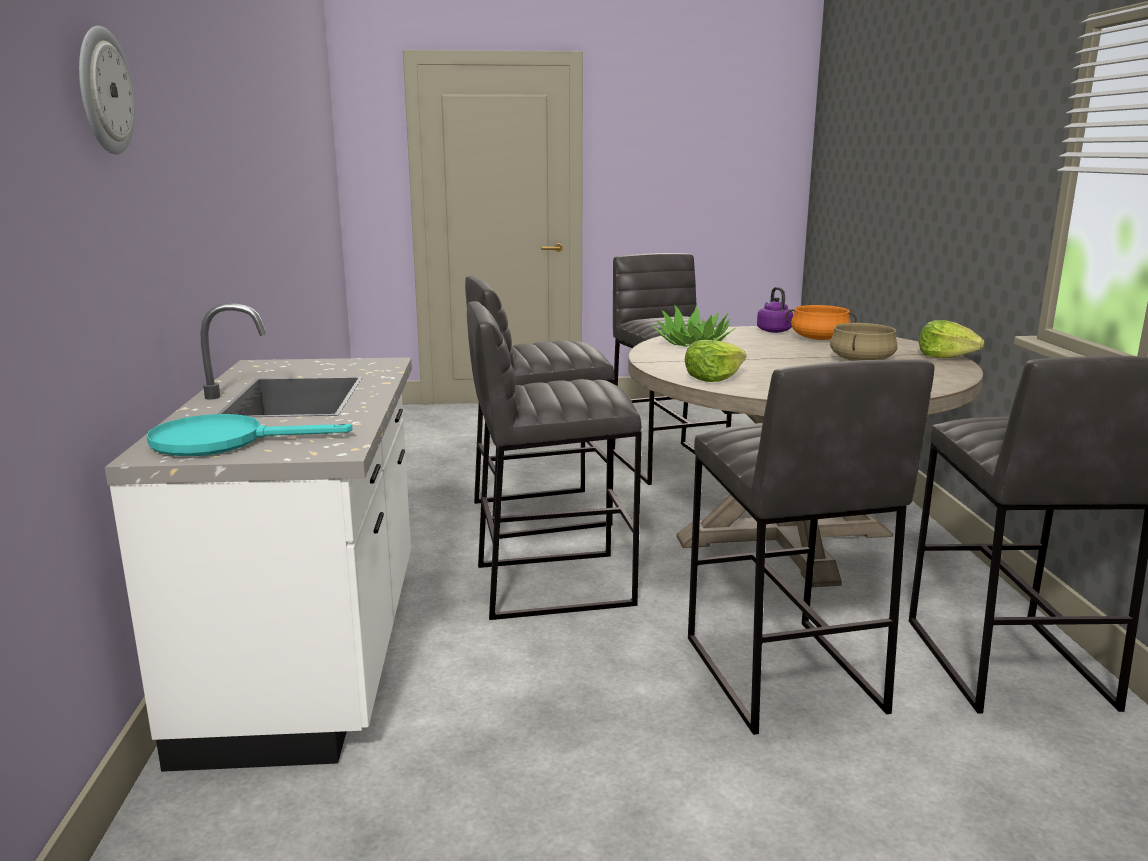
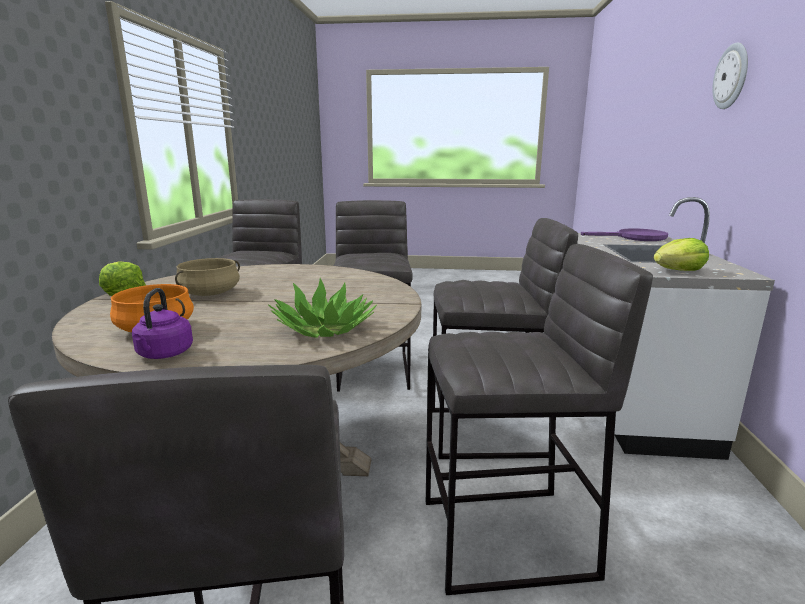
camera: 170 degrees left, 0 degrees up
(224, 441) = (635, 238): turquoise frying pan -> purple frying pan
(712, 378) = (368, 283): lettuce -> lettuce (678, 271)

